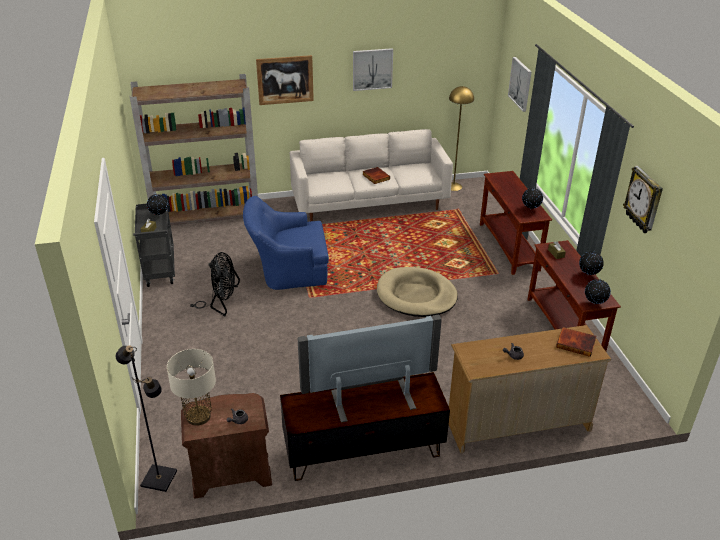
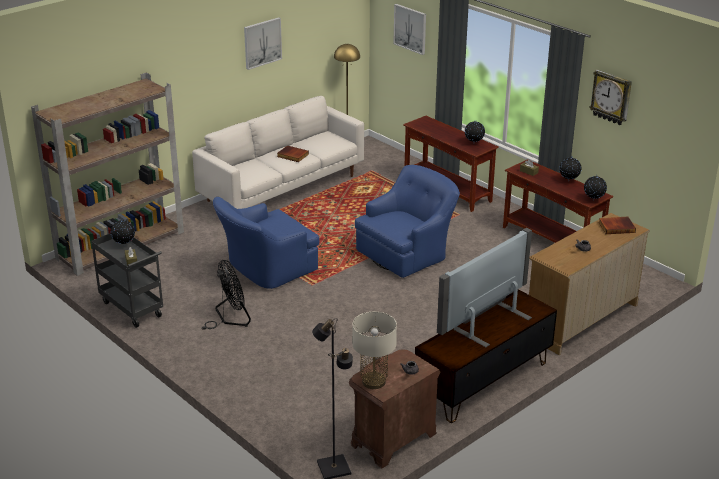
camera: 30 degrees left, 5 degrees down
(285, 80) = (183, 71): picture -> none
(416, 295) = (407, 253): beige dog bed -> blue armchair

